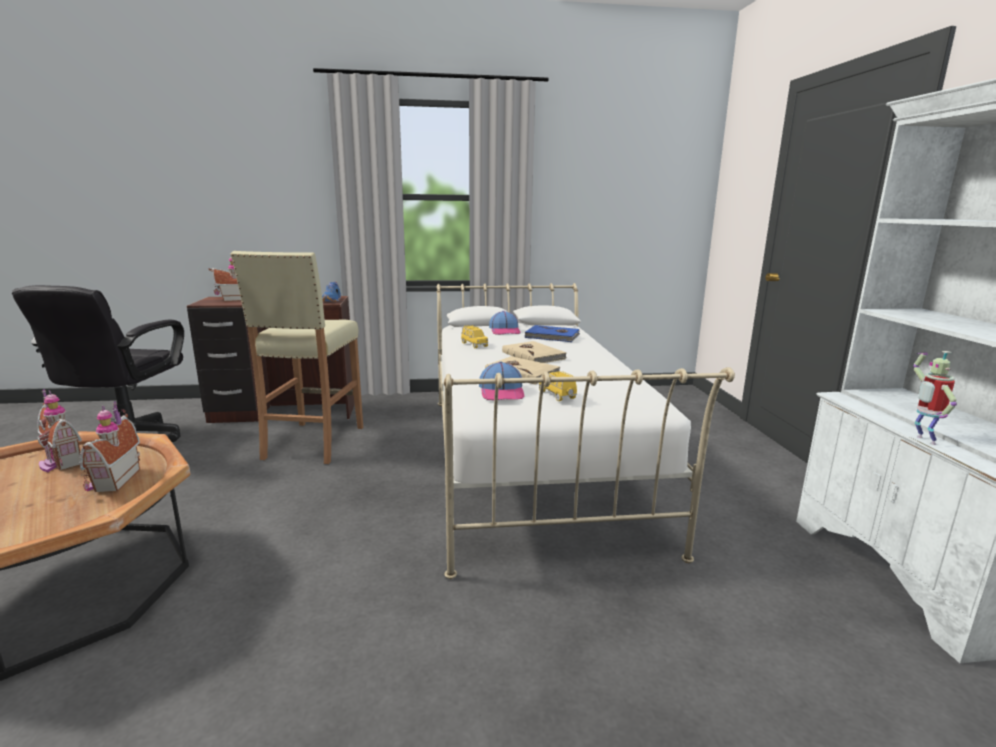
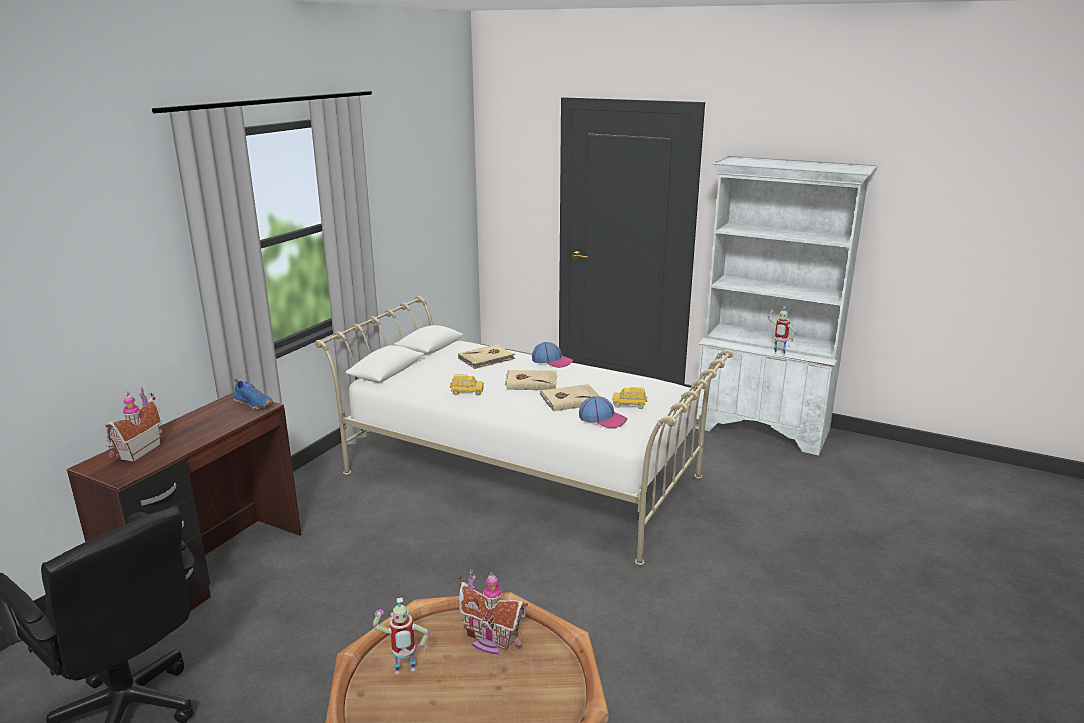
camera: 55 degrees left, 5 degrees up
(60, 462) = (404, 673): toy house -> toy robot
(313, 443) = (333, 571): beige stool -> none
(505, 331) = (439, 368): cap -> cap (552, 361)
(552, 336) = (487, 359): blue book -> beige book

